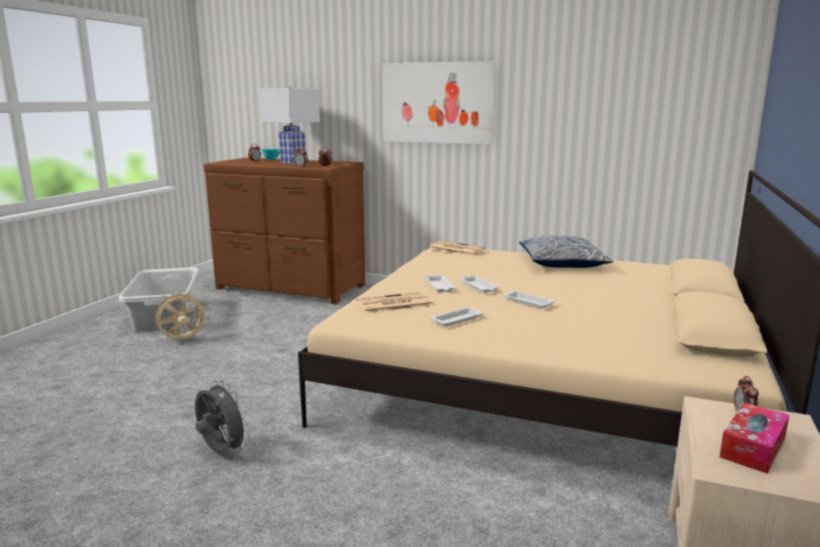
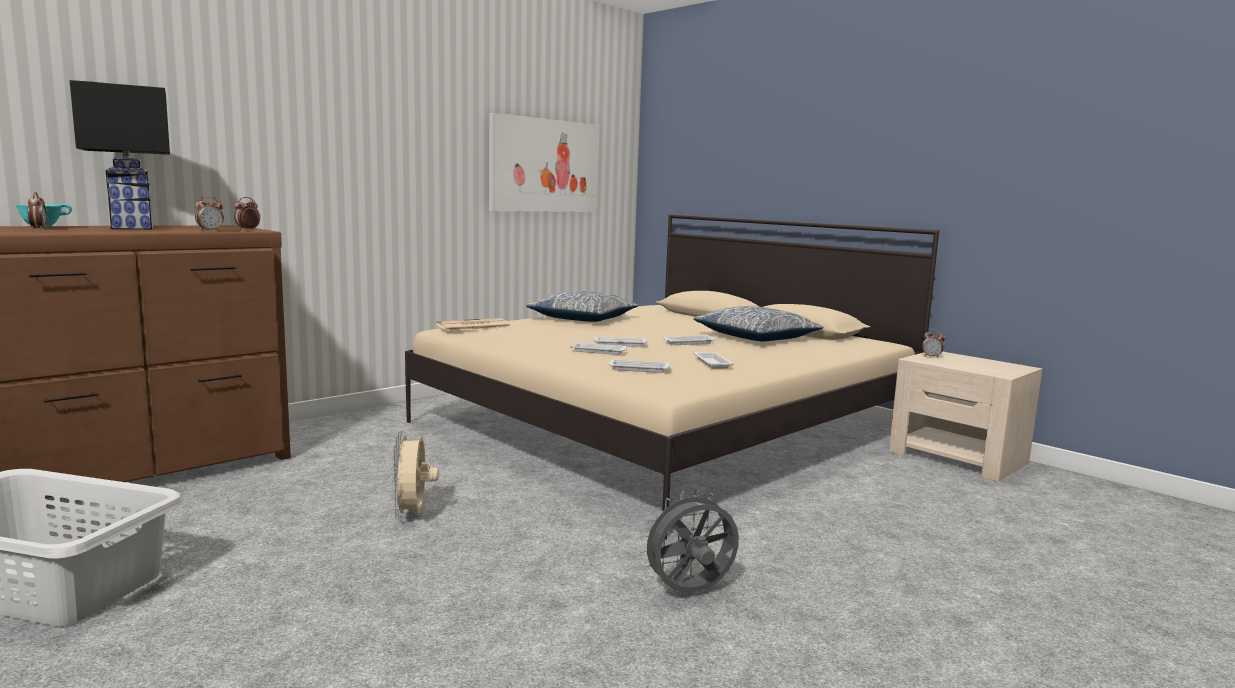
camera: 65 degrees left, 5 degrees down
(182, 340) = (228, 581): beige fan -> beige fan (413, 515)
(293, 162) = (131, 228): white table lamp -> black table lamp
(393, 304) = (638, 369): newspaper -> white tray
(437, 103) = (352, 136): picture -> picture (544, 166)
(619, 319) = (756, 337): none -> pillow
(752, 447) = (975, 364): tissue box -> none

